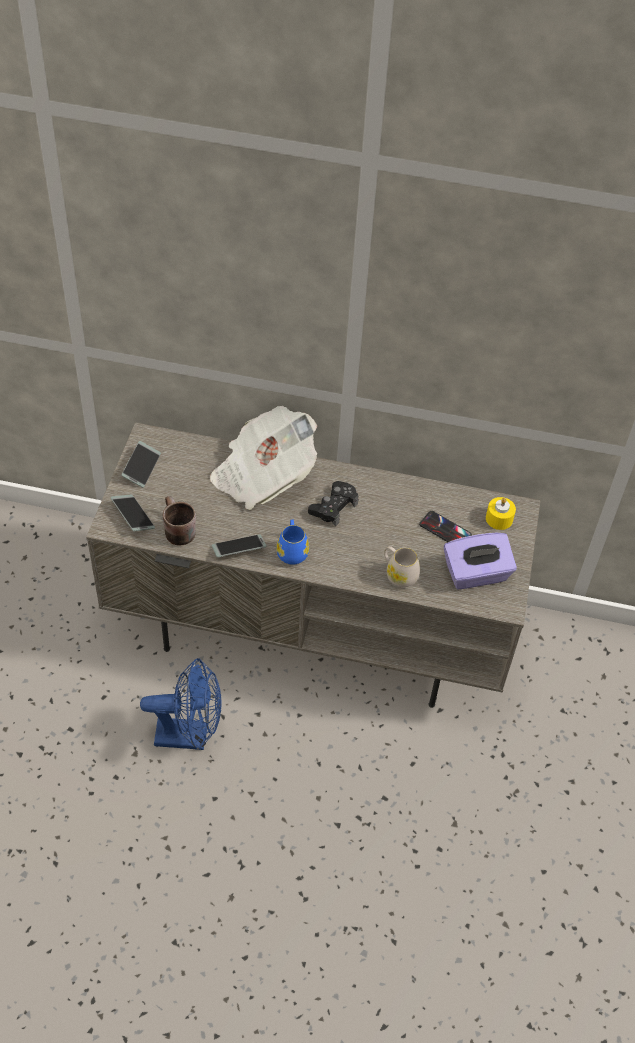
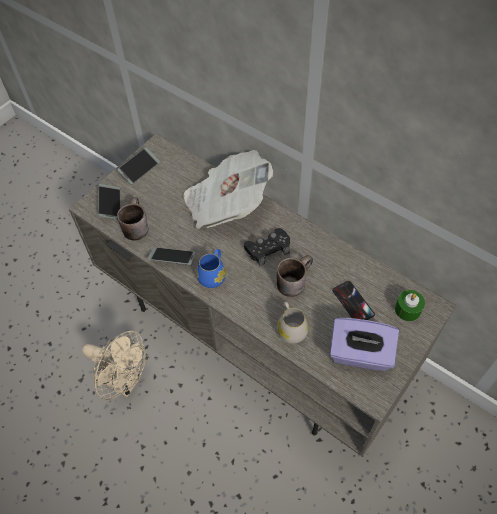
camera: 30 degrees right, 5 degrees up
(190, 735) = (124, 382): blue fan -> beige fan
(375, 528) = (292, 280): none -> brown mug
(499, 519) = (408, 309): yellow candle -> green candle

